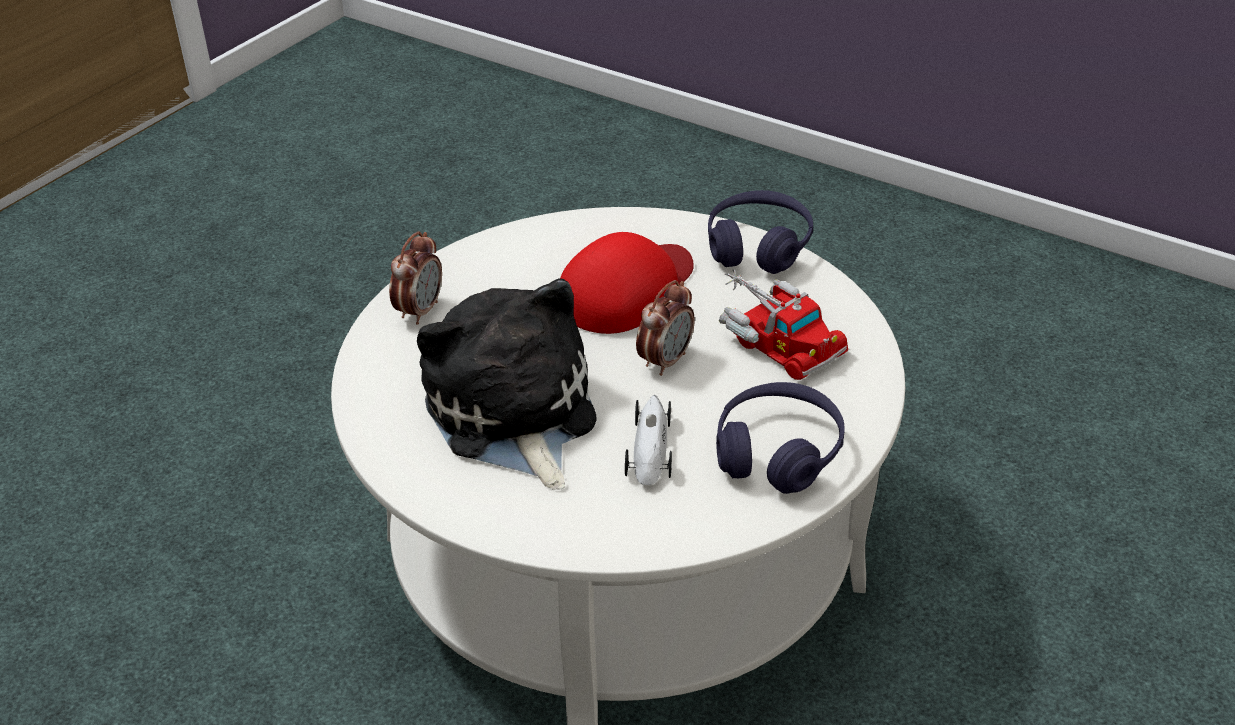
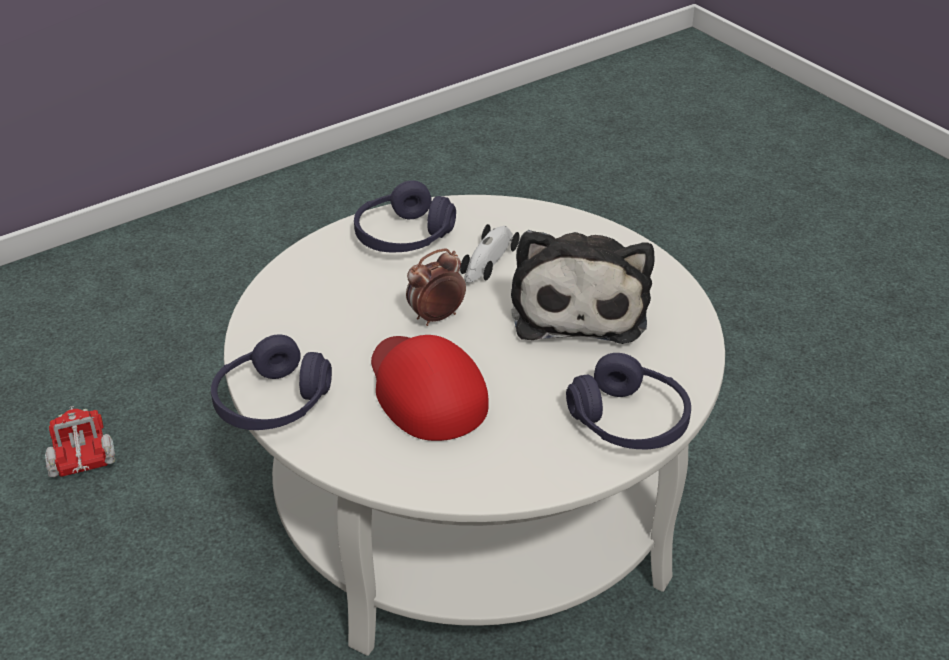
camera: 160 degrees left, 0 degrees up
(420, 311) = (629, 421): alarm clock -> purple headphones
(627, 290) = (425, 390): red cap -> red cap turned 90 degrees clockwise
(775, 338) = (335, 313): toy truck -> toy truck (82, 458)

